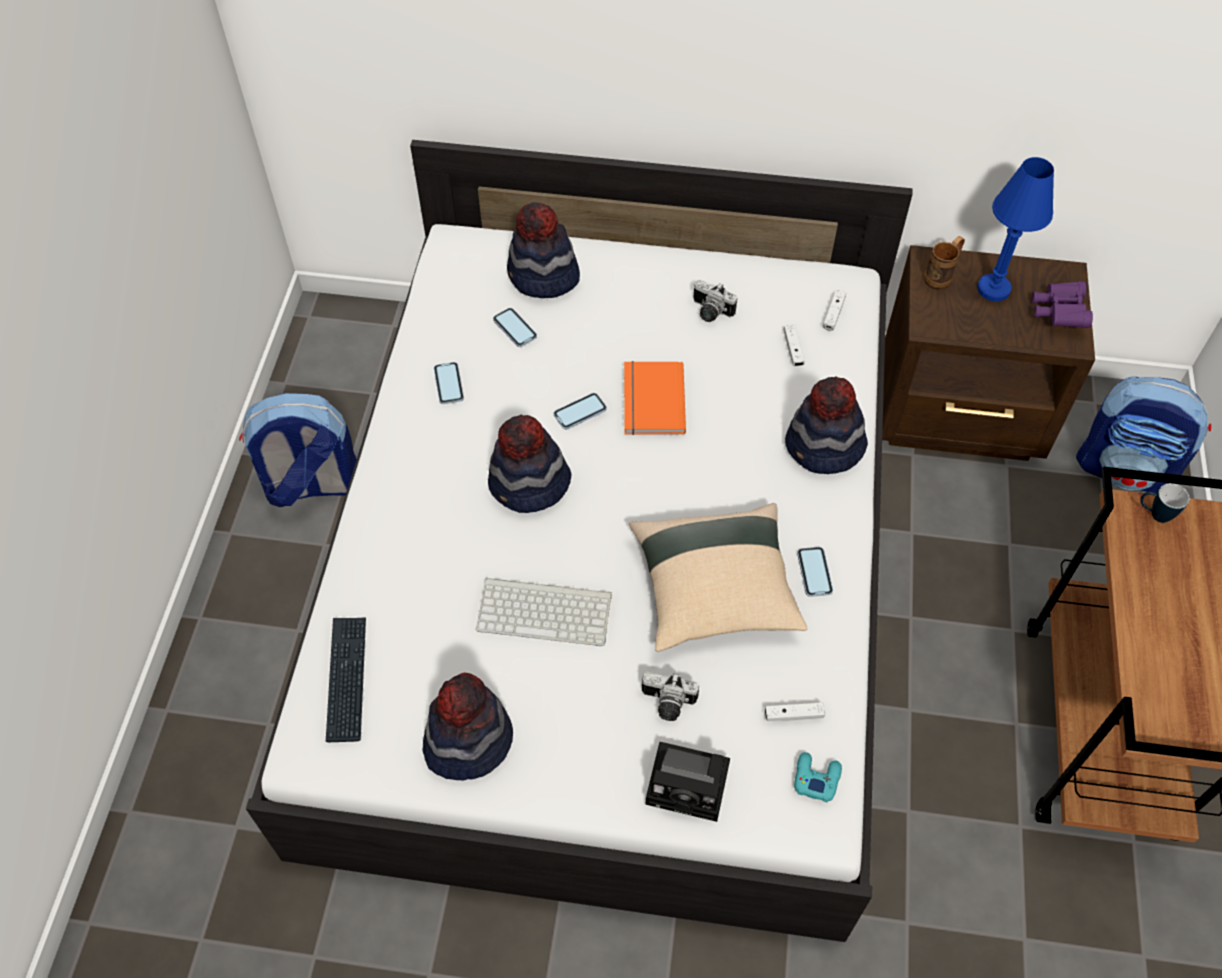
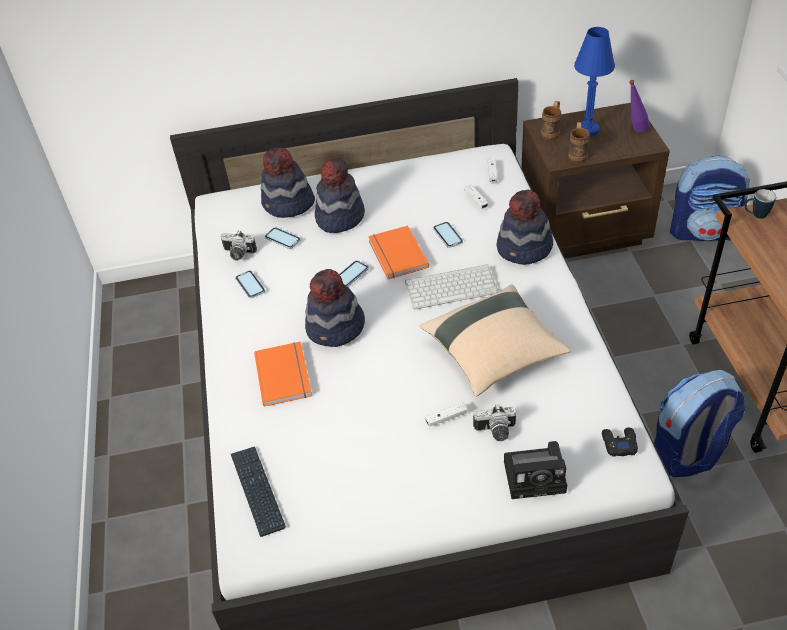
camera: 15 degrees left, 10 degrees down
(311, 485) = (158, 405): backpack -> backpack (688, 454)
(442, 530) = (285, 375): none -> orange book
(468, 741) = (365, 501): hat -> hat (339, 217)
(546, 610) = (383, 401): keyboard -> keyboard (452, 286)
(710, 312) = (411, 194): camera -> camera (238, 254)
(793, 715) = (584, 410): white game controller -> white game controller (446, 418)
(814, 572) = (555, 322): phone -> phone (448, 235)
(816, 778) = (618, 443): turquoise game controller -> black game controller
(960, 324) = (577, 154): none -> brown mug
(1058, 313) = (634, 132): purple binoculars -> purple bottle

